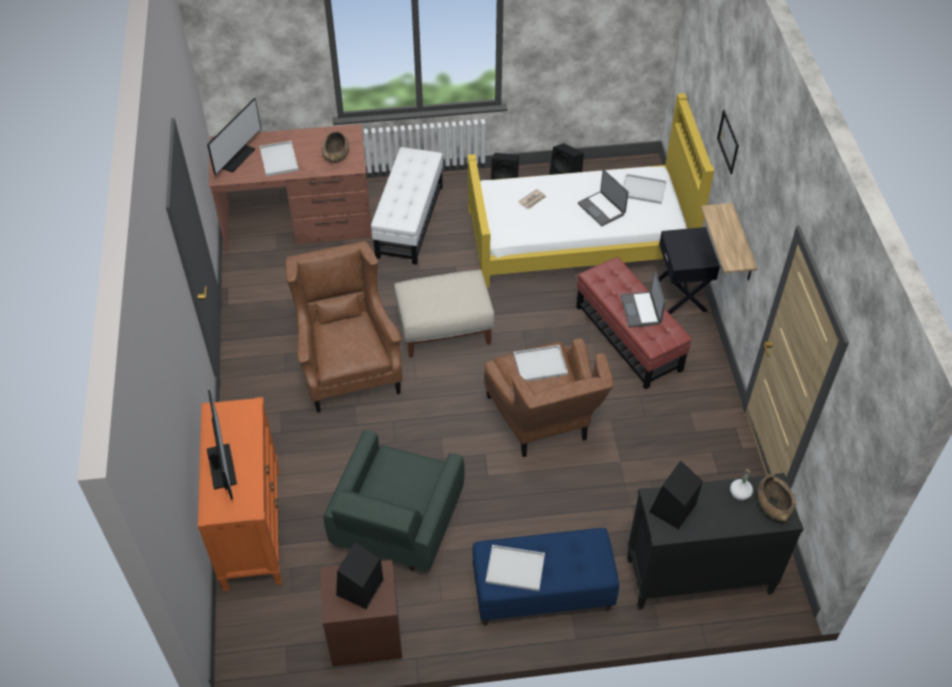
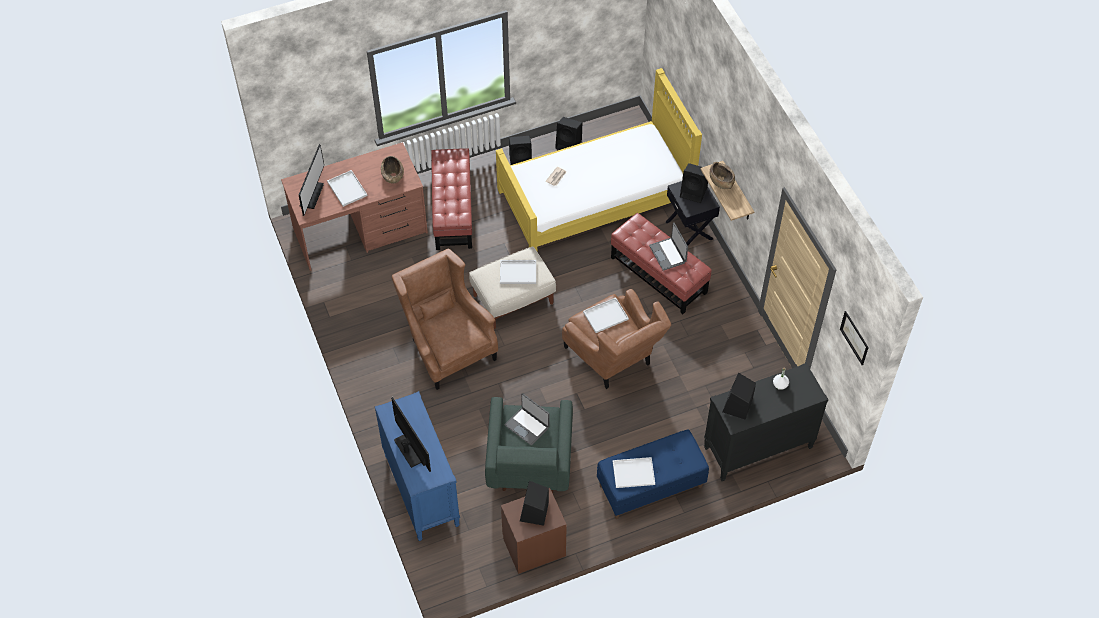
camera: 15 degrees left, 5 degrees up
(252, 528) = (421, 490): orange dresser -> blue dresser
(410, 221) = (453, 211): white ottoman -> red ottoman
(602, 209) = (614, 173): laptop -> laptop (527, 426)
(644, 189) = (642, 148): white tray -> white tray (518, 272)
(692, 244) = (694, 192): none -> black speaker
(728, 141) = (711, 115): picture -> picture (854, 338)
(773, 504) = (804, 386): brown bowl -> brown bowl (721, 180)

